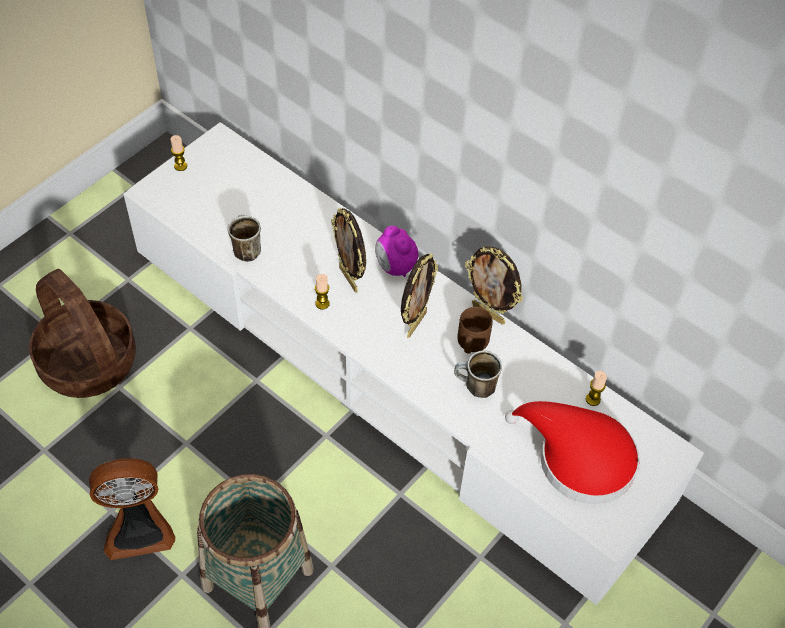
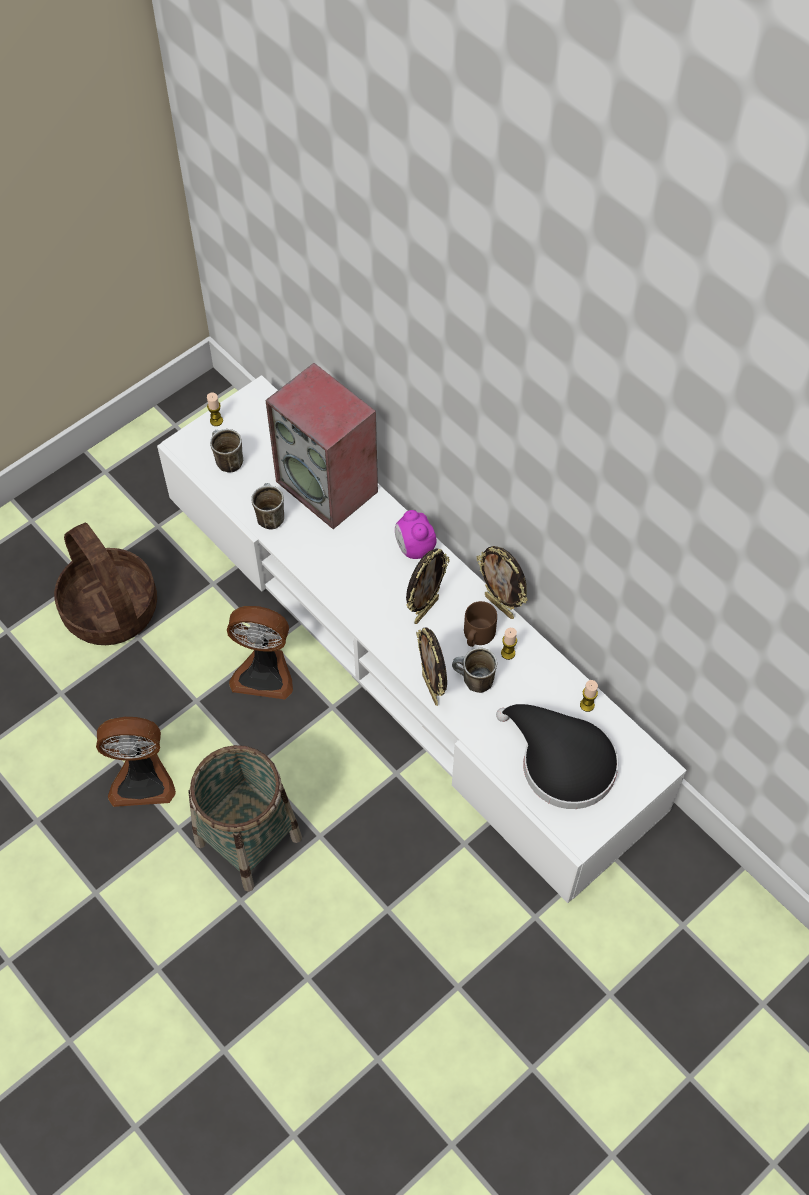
camera: 10 degrees right, 5 degrees up
(195, 202) = (226, 461): none -> mug
(252, 408) = (264, 672): none -> fan
(301, 217) = (328, 486): none -> speaker
(322, 303) = (337, 580): candle -> candle (508, 653)
(349, 279) = (367, 557): picture frame -> picture frame (431, 689)
(578, 458) = (561, 762): red hat -> black hat

